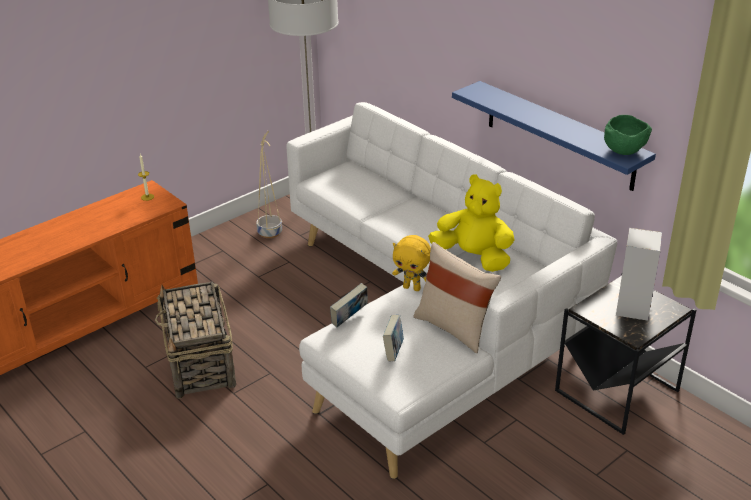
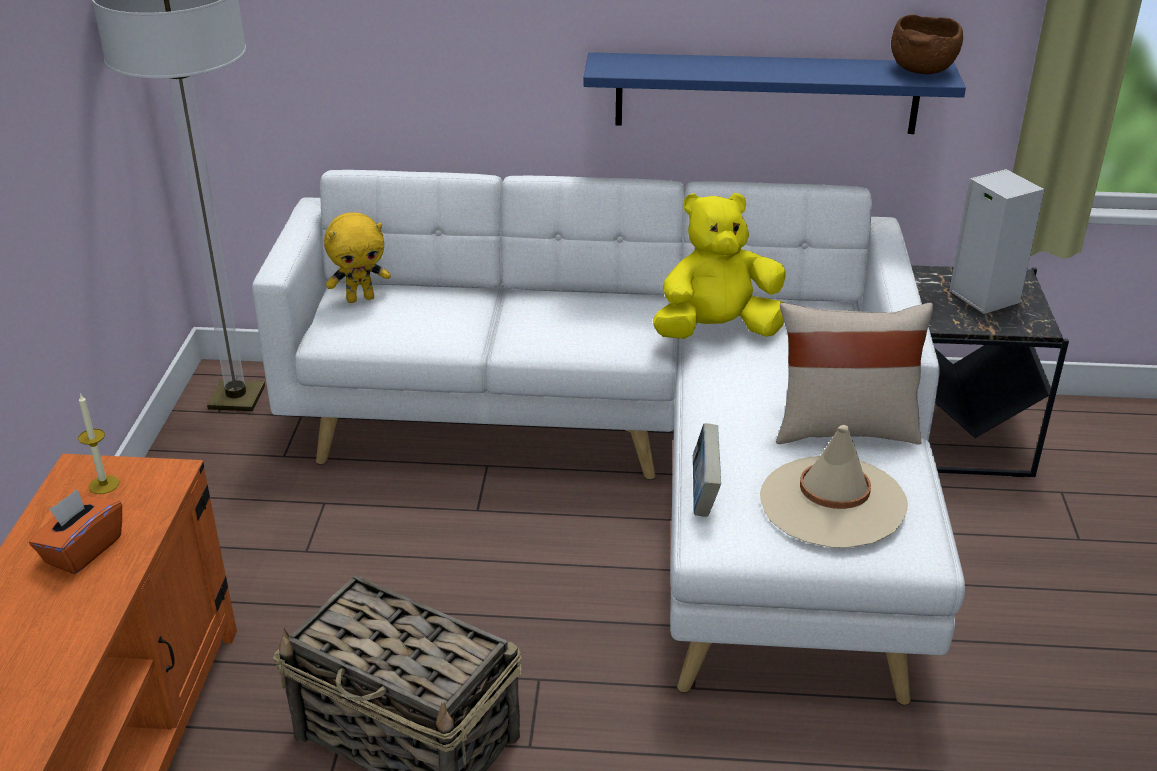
camera: 45 degrees left, 0 degrees up
(112, 215) = (83, 550): none -> orange tissue box
(270, 233) = (228, 476): beige planter -> none
(393, 351) = (832, 502): book -> beige hat
(412, 288) = (708, 408): yellow plush toy -> yellow plush toy (360, 298)
(624, 151) = (922, 70): green bowl -> brown bowl

